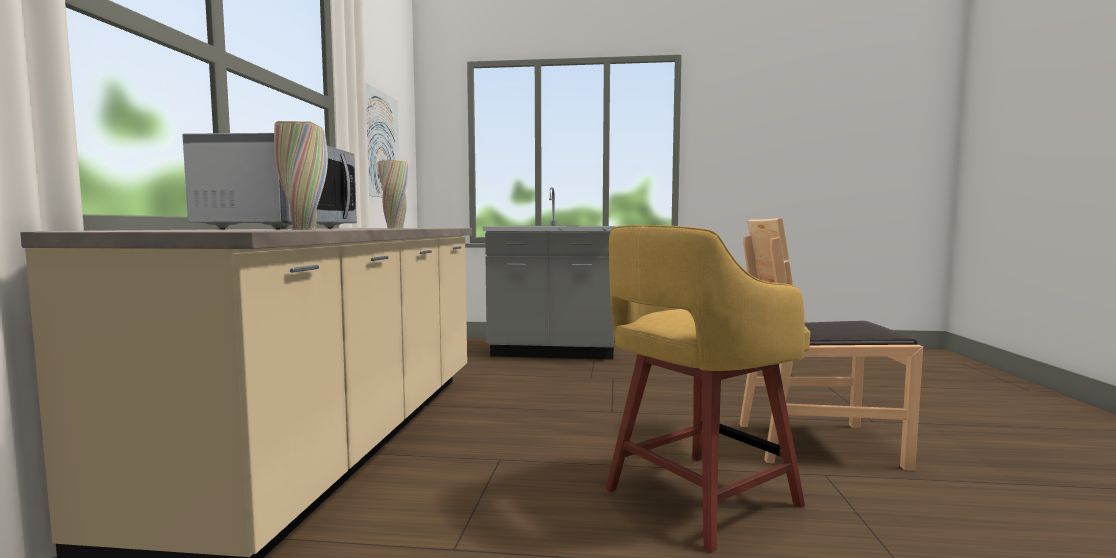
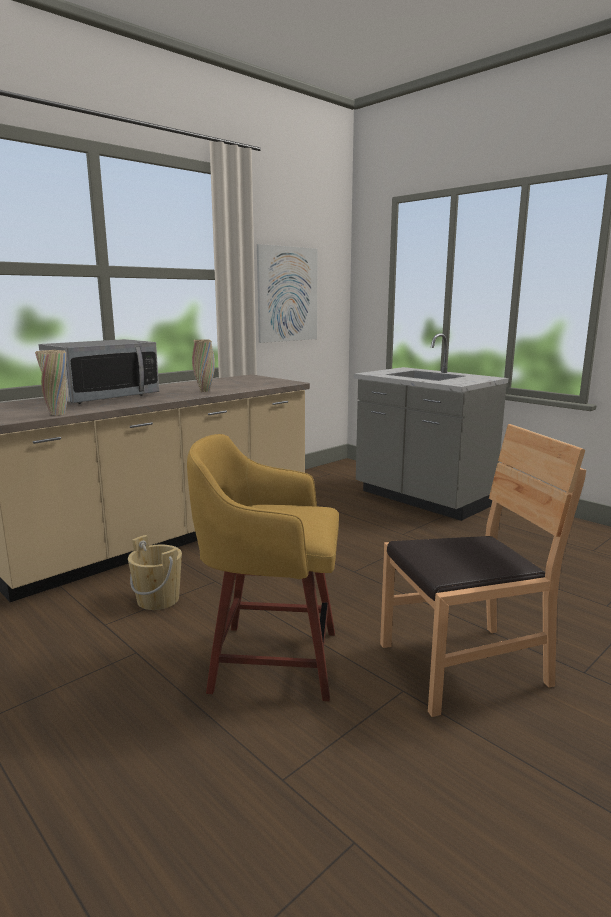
camera: 40 degrees right, 10 degrees up
(470, 498) = (158, 599): none -> beige bucket
(817, 443) = (463, 666): brown chair -> brown chair turned 120 degrees clockwise

